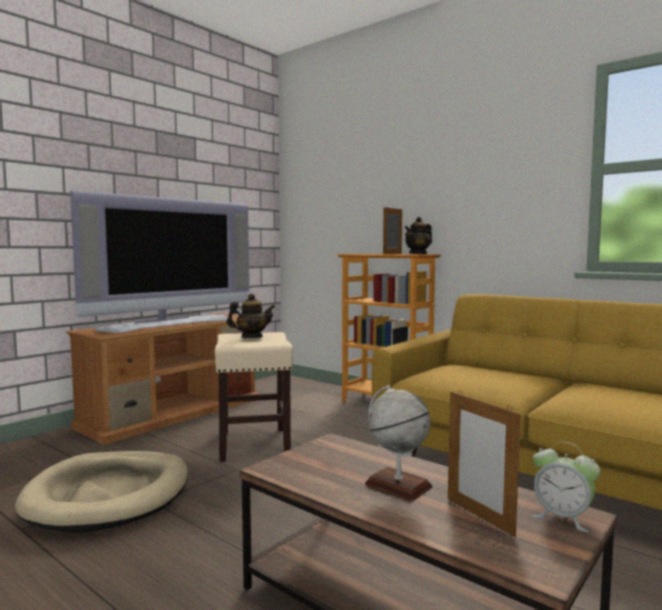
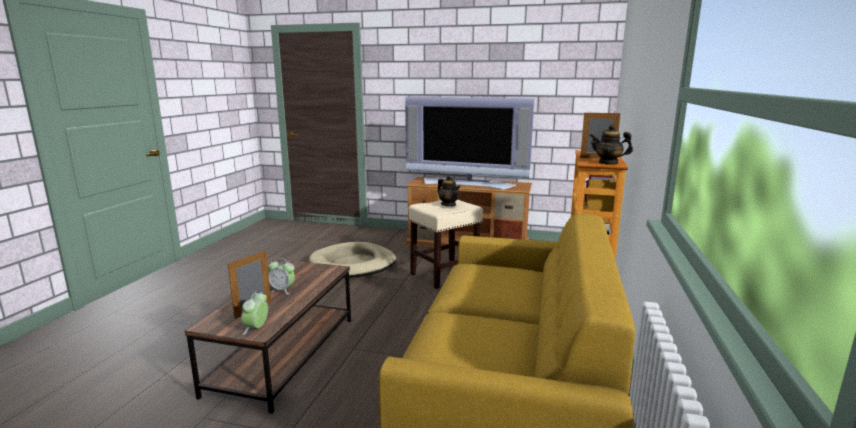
camera: 65 degrees right, 10 degrees up
(398, 485) = (282, 290): globe -> alarm clock

